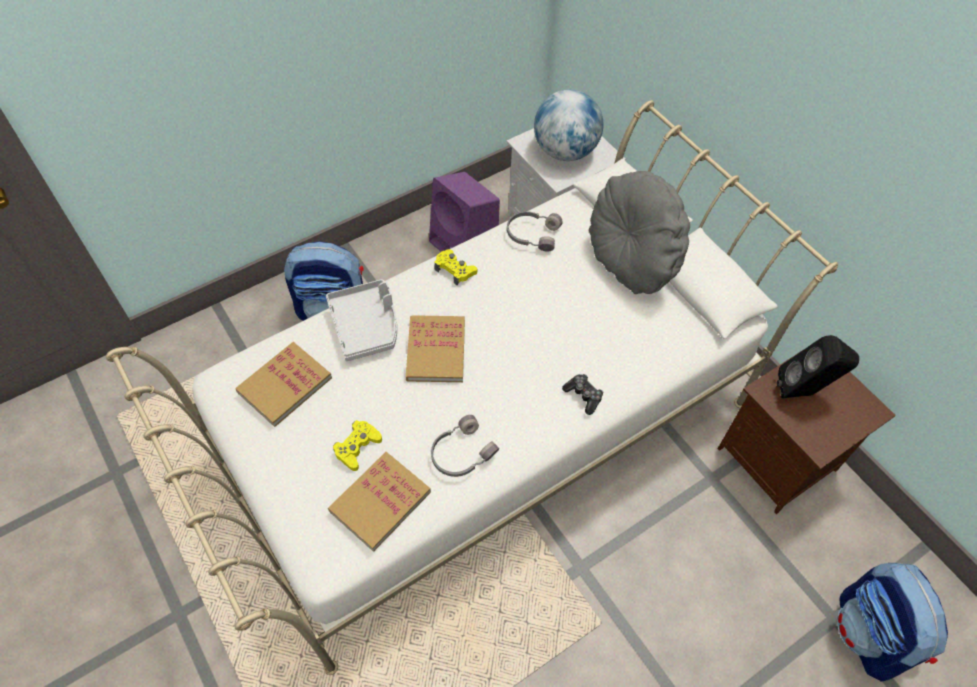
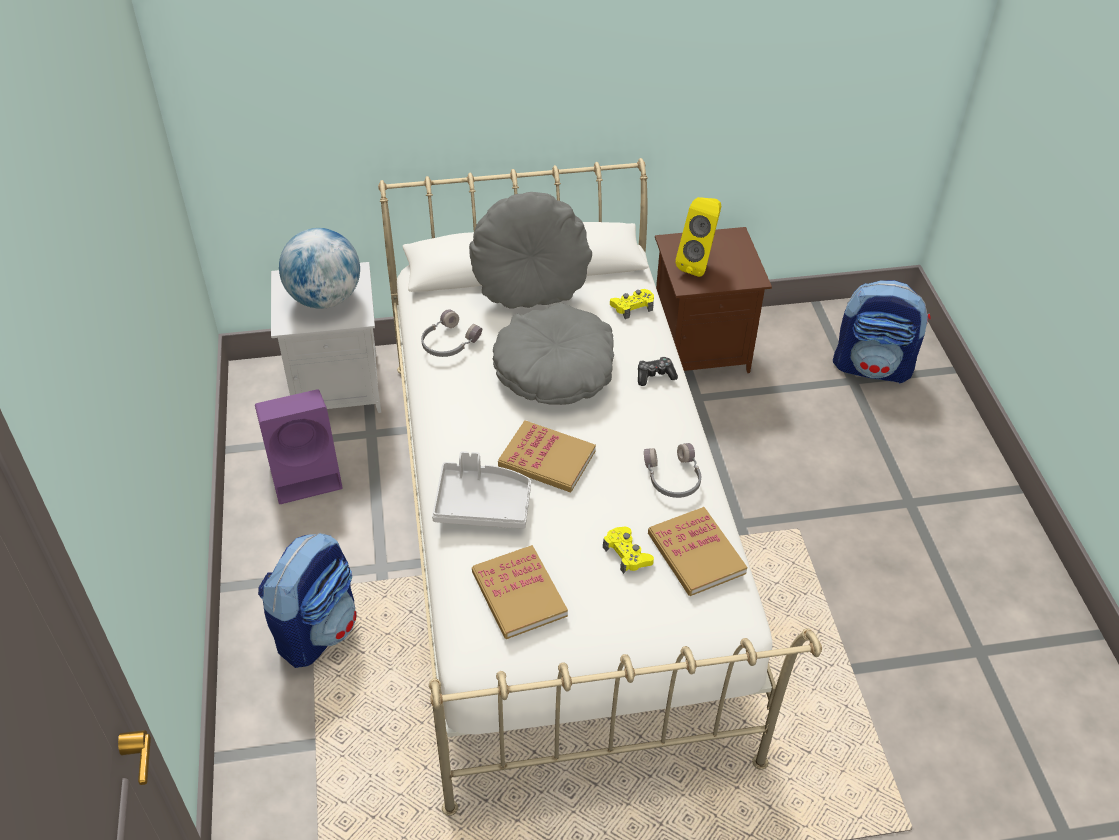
camera: 65 degrees left, 10 degrees down
(455, 270) = (455, 413): yellow game controller -> yellow game controller (632, 306)
(544, 316) = (553, 369): none -> grey pillow
(803, 391) = (698, 264): black speaker -> yellow speaker

